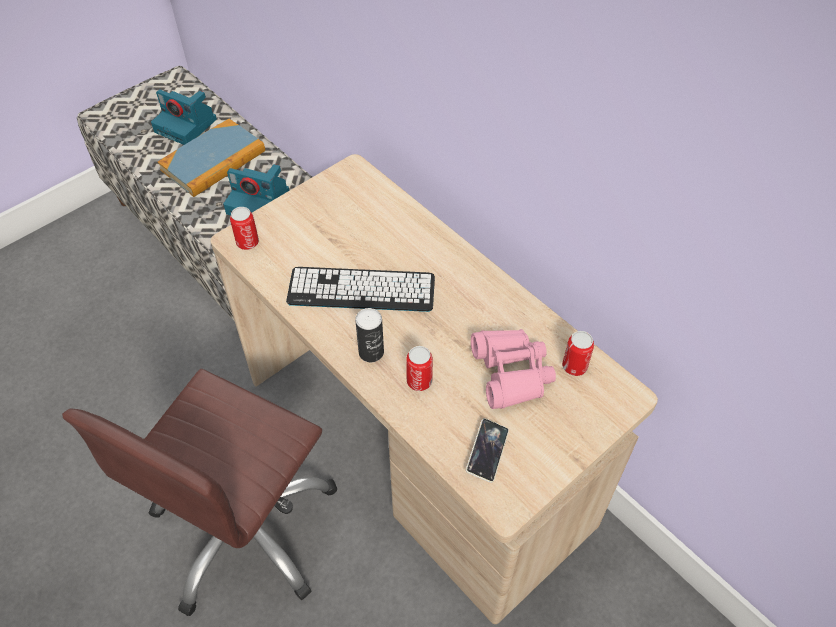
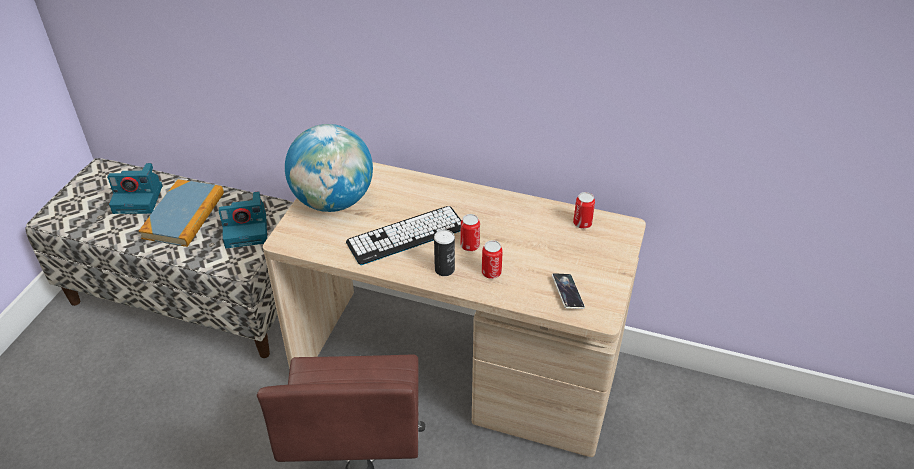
camera: 30 degrees left, 10 degrees down
(247, 242) = (295, 239): can -> can (470, 246)
(317, 213) = (333, 201): none -> globe
(511, 373) = (546, 243): pink binoculars -> none

